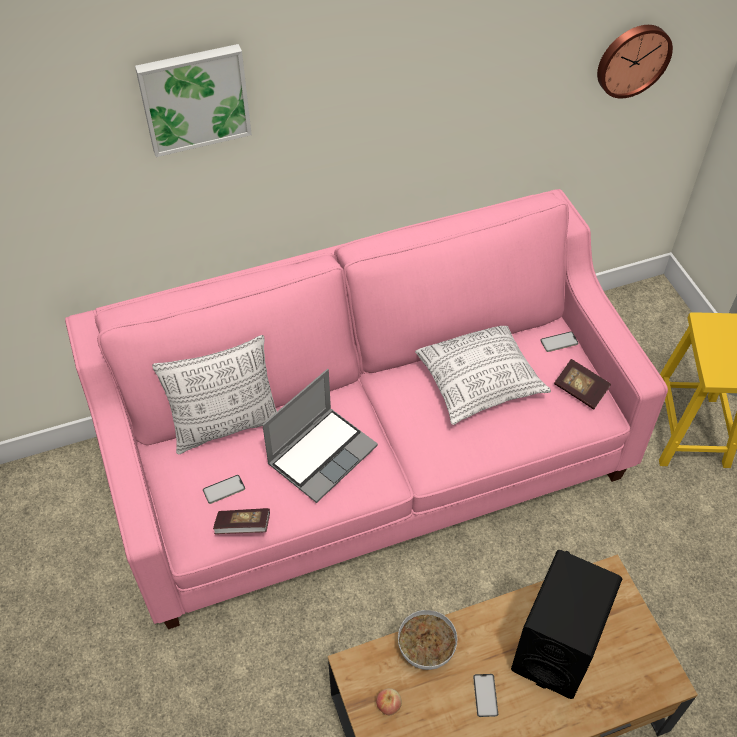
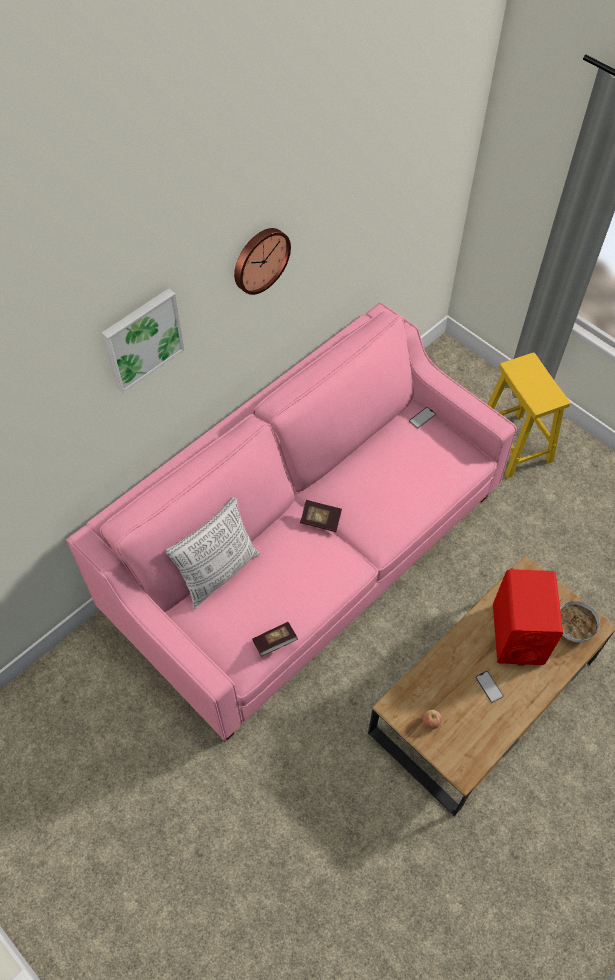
camera: 25 degrees left, 5 degrees up
(224, 489) = (245, 621): phone -> none
(322, 454) = (301, 566): laptop -> none
(425, 648) = (435, 673): bowl -> bowl (573, 628)
(478, 380) = (381, 467): pillow -> none
(556, 646) = (517, 634): black speaker -> red speaker
(580, 390) = (454, 448): book -> book (320, 520)
(632, 59) = (414, 195): wall clock -> wall clock (259, 259)

